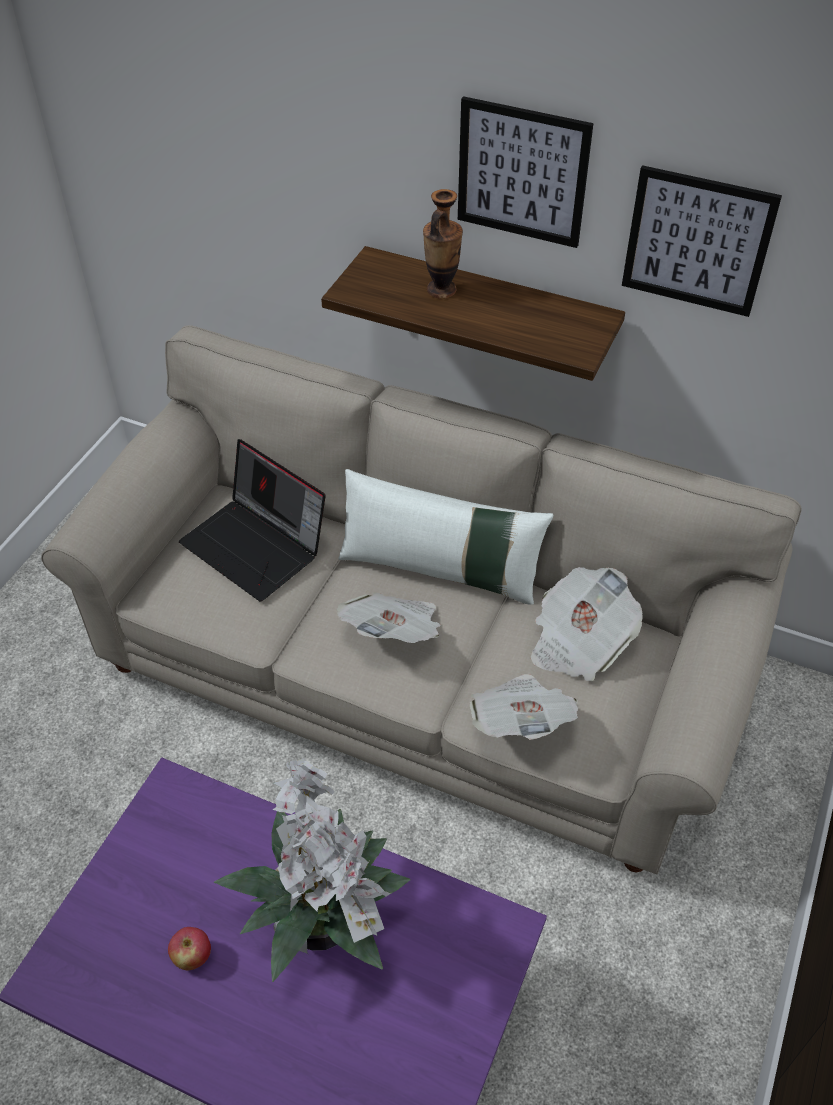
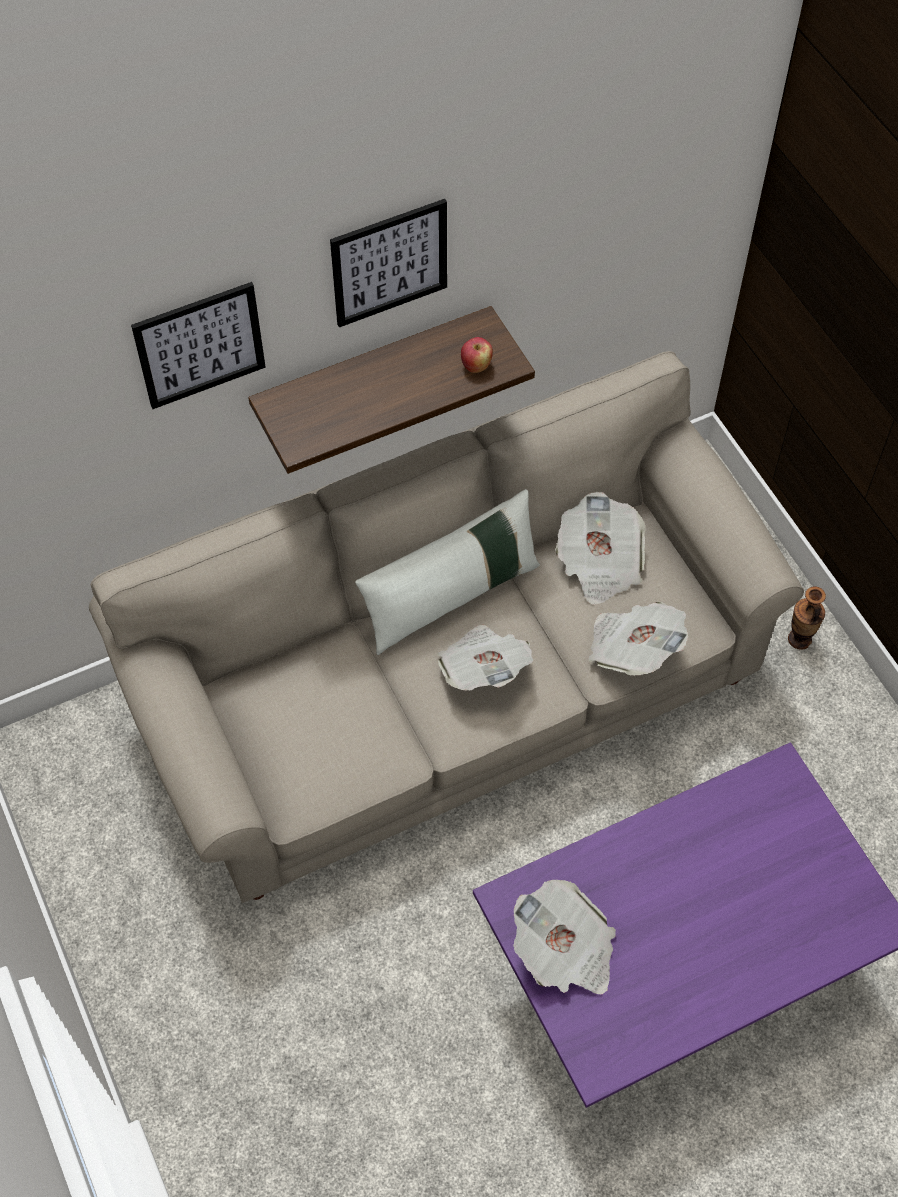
camera: 50 degrees left, 10 degrees up
(151, 869) = (564, 951): none -> newspaper
(192, 957) = (654, 965): apple -> apple (476, 366)
(257, 546) = (312, 700): laptop -> none
(321, 919) = (689, 870): potted plant -> none
(441, 290) = (356, 389): vase -> vase (799, 639)
(697, 241) = (539, 228): picture -> picture (200, 345)

